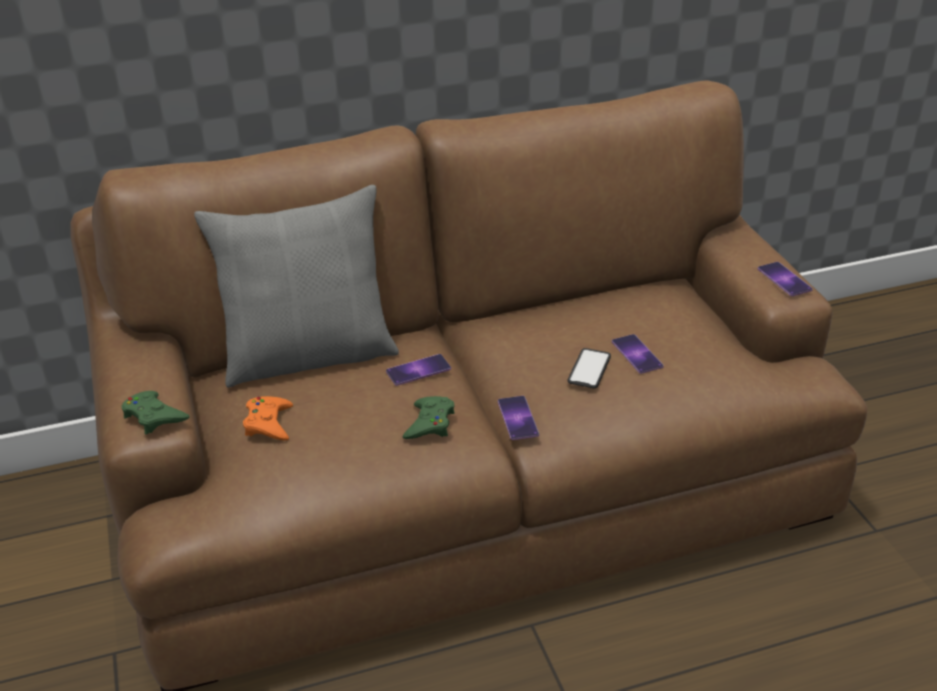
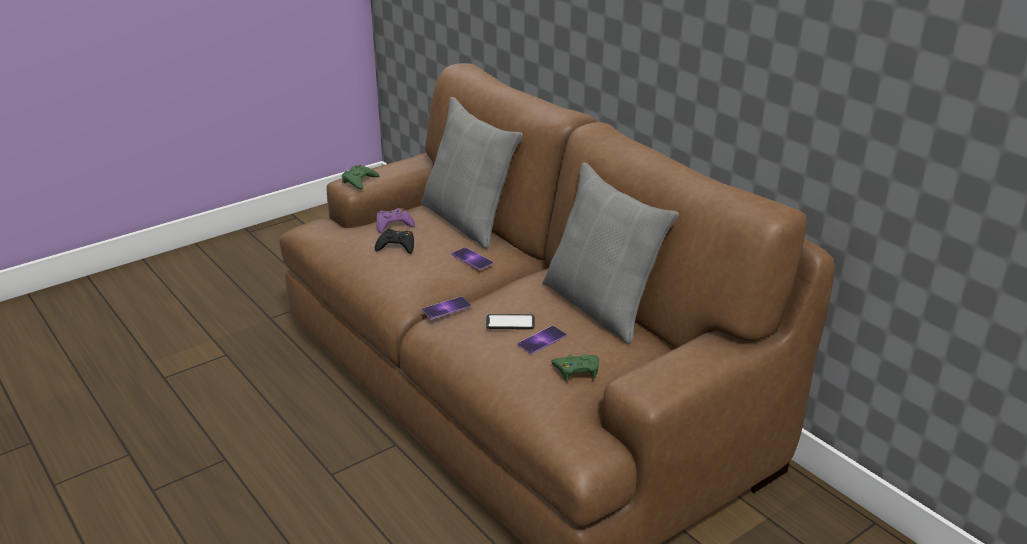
camera: 70 degrees right, 5 degrees down
(268, 424) = (393, 224): orange game controller -> purple game controller
(338, 430) = (396, 246): none -> black game controller
(430, 423) = (419, 275): green game controller -> green game controller (577, 370)
(581, 301) = (601, 306): none -> grey pillow
(784, 279) = (665, 380): phone -> none

